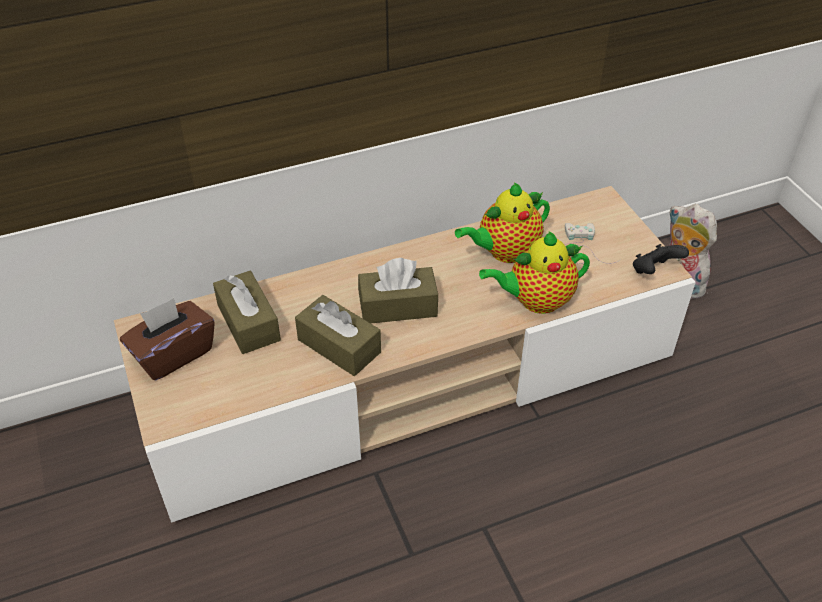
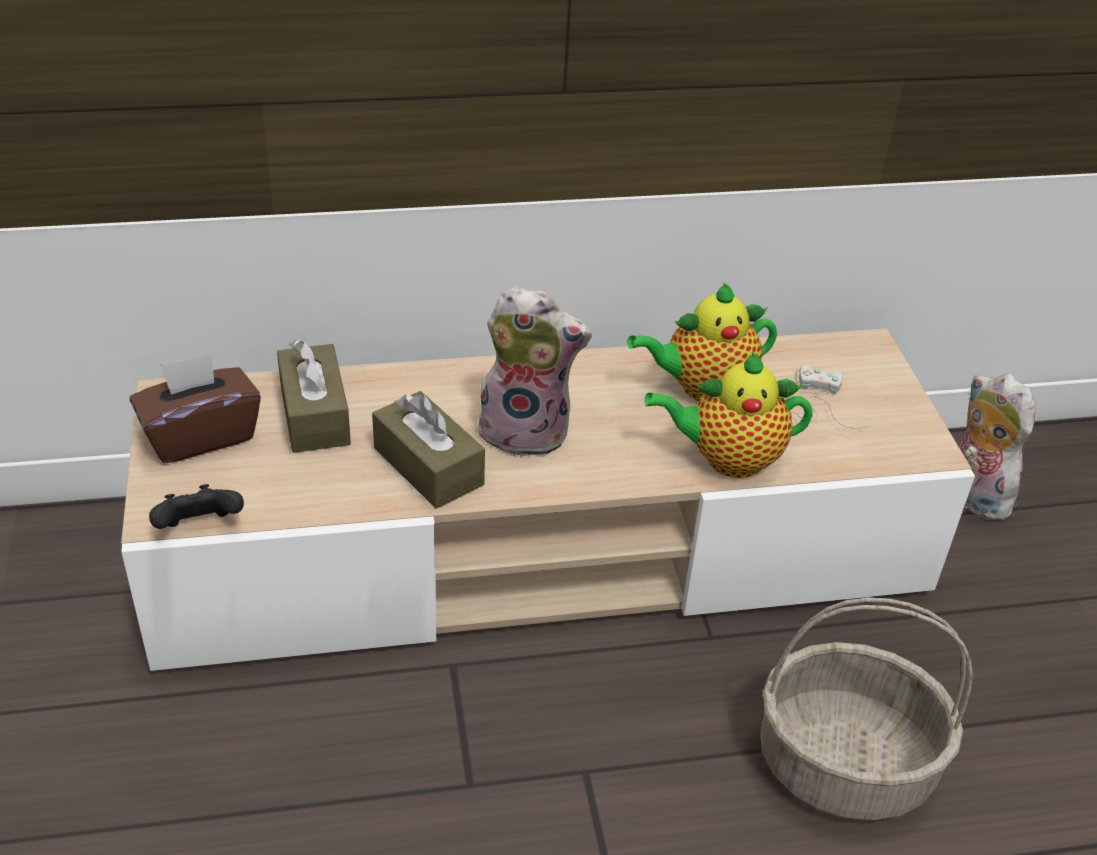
camera: 10 degrees right, 5 degrees down
(398, 306) = (527, 431): brown tissue box -> plush toy
(646, 486) = (845, 765): none -> basket
(654, 271) = (915, 451): black game controller -> black game controller (199, 528)

